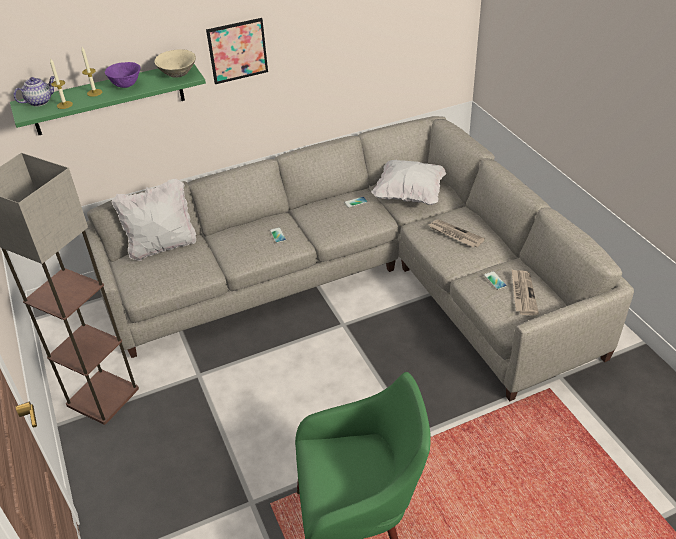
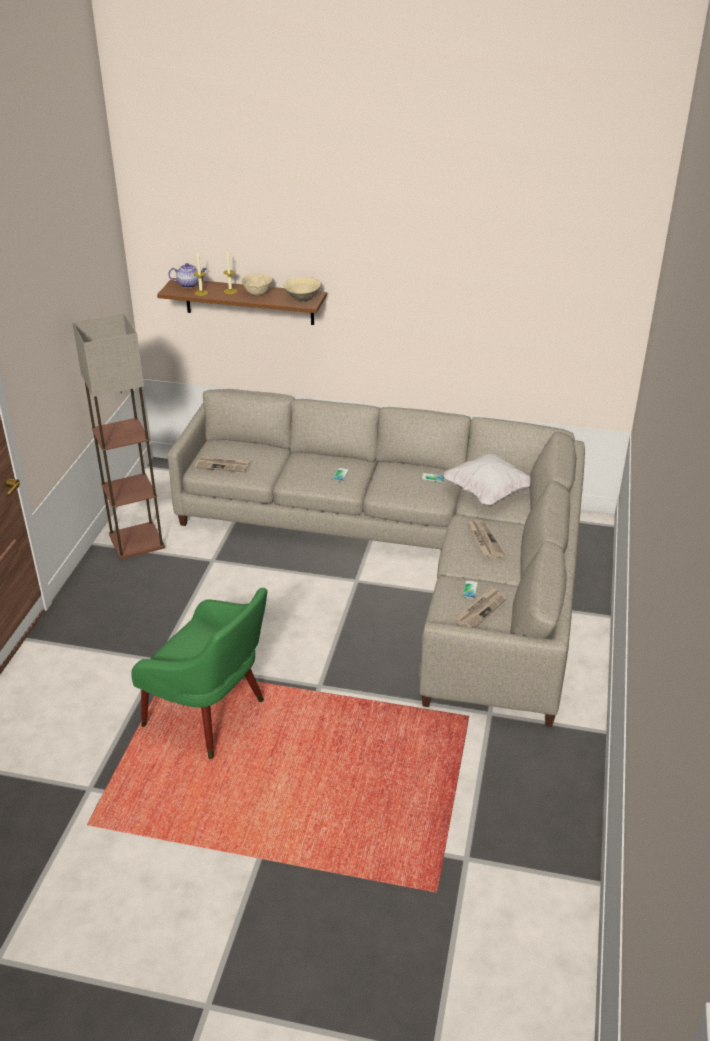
camera: 35 degrees right, 5 degrees down
(108, 99) = (249, 301): green shelf -> brown shelf
(126, 85) = (257, 294): purple bowl -> beige bowl
(159, 278) = (222, 465): none -> newspaper
(162, 246) = (249, 445): white pillow -> none
(237, 50) = (370, 296): picture -> none

